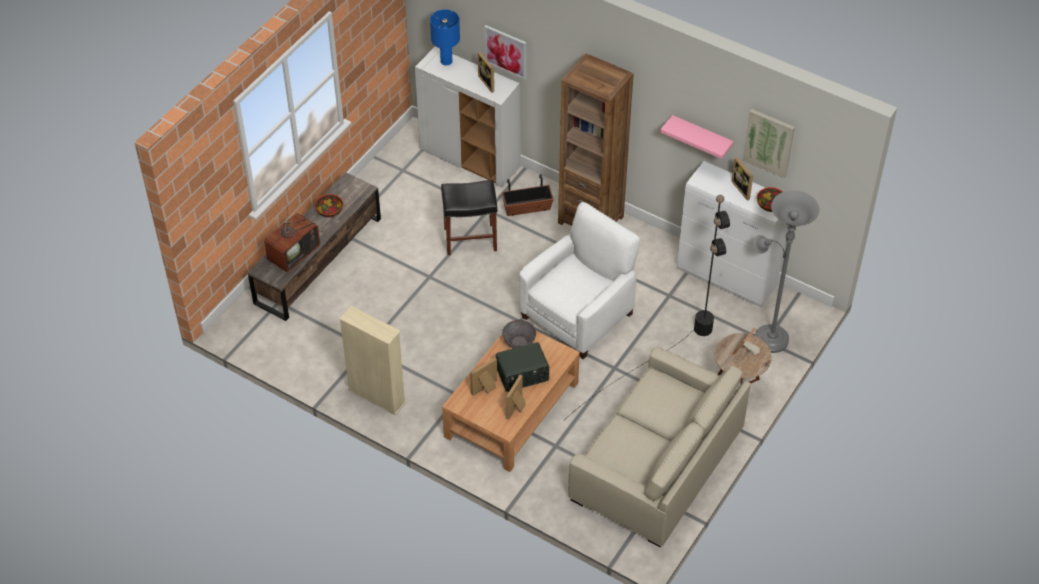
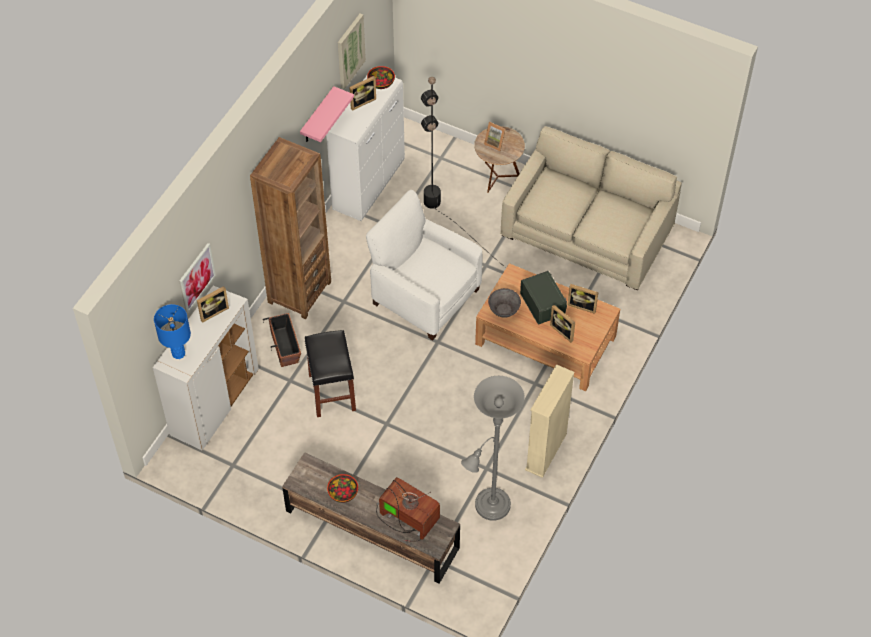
camera: 95 degrees left, 5 degrees up
(768, 336) = (435, 156): grey floor lamp -> grey floor lamp (489, 508)

